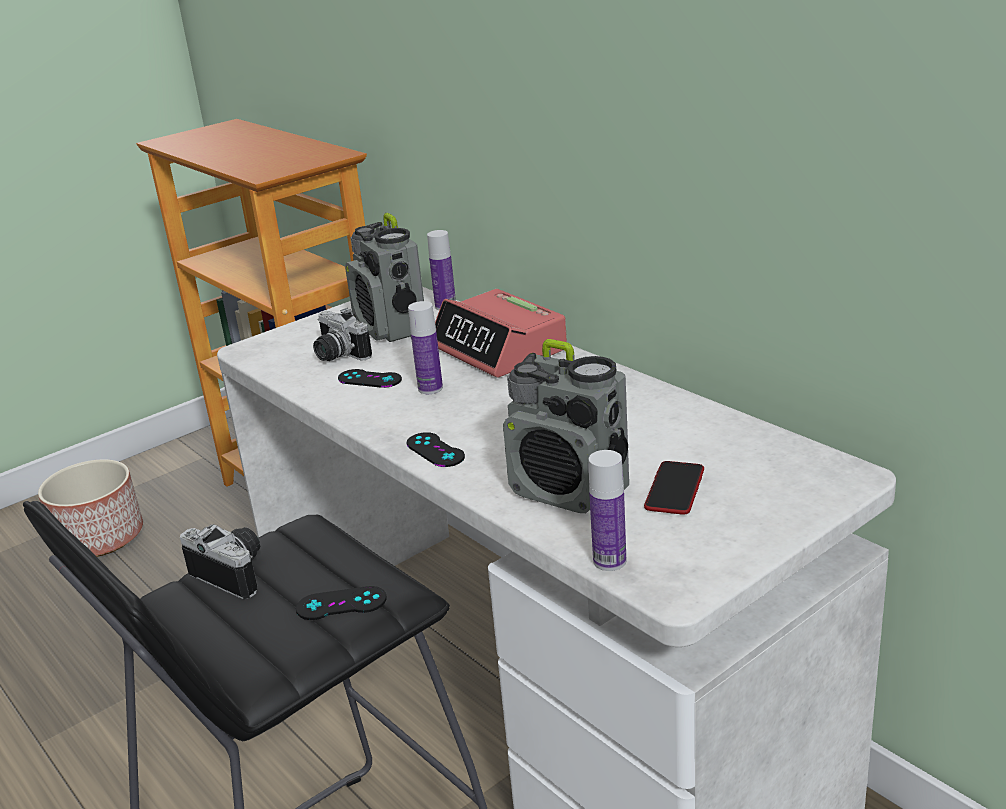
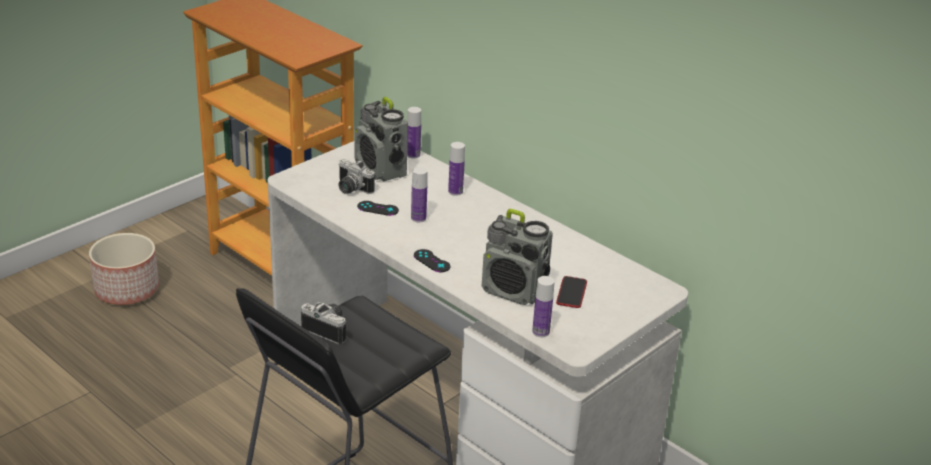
camera: 10 degrees left, 5 degrees up
(341, 604) = (395, 348): black game controller -> none
(499, 349) = (455, 191): alarm clock -> bottle

